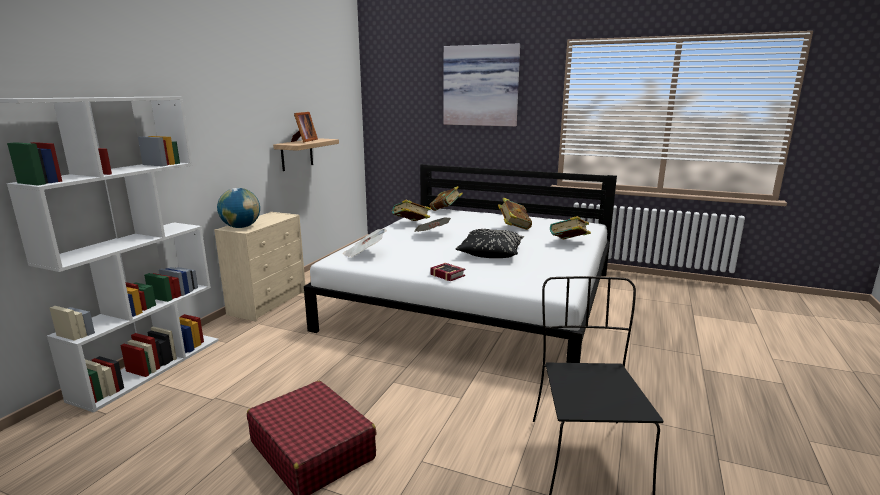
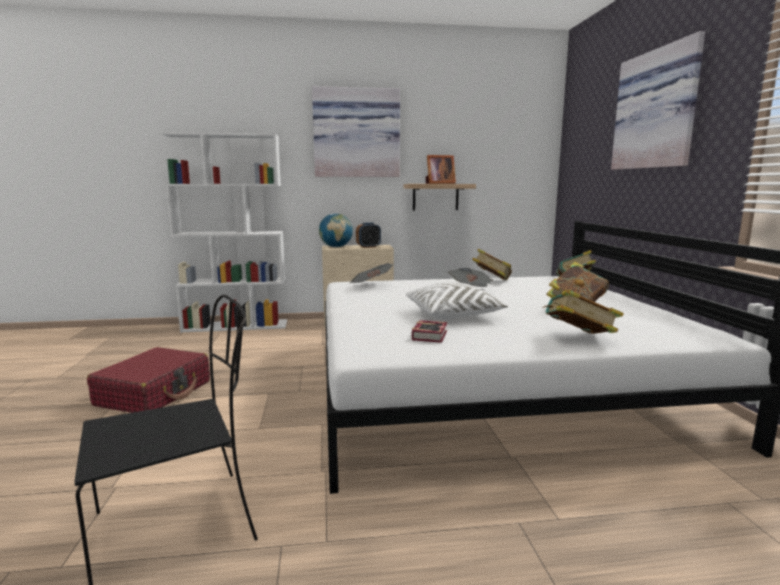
camera: 60 degrees right, 5 degrees down
(229, 90) = (356, 133): none -> picture
(270, 219) = (368, 247): none -> alarm clock
(447, 274) = (353, 311): book -> book (431, 335)
(490, 253) = (454, 315): black pillow -> white pillow

